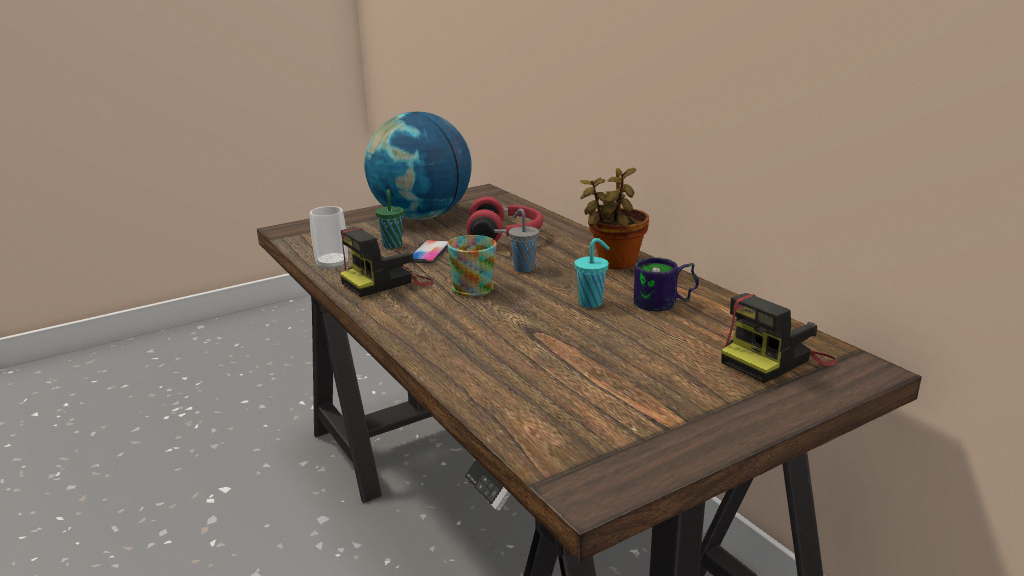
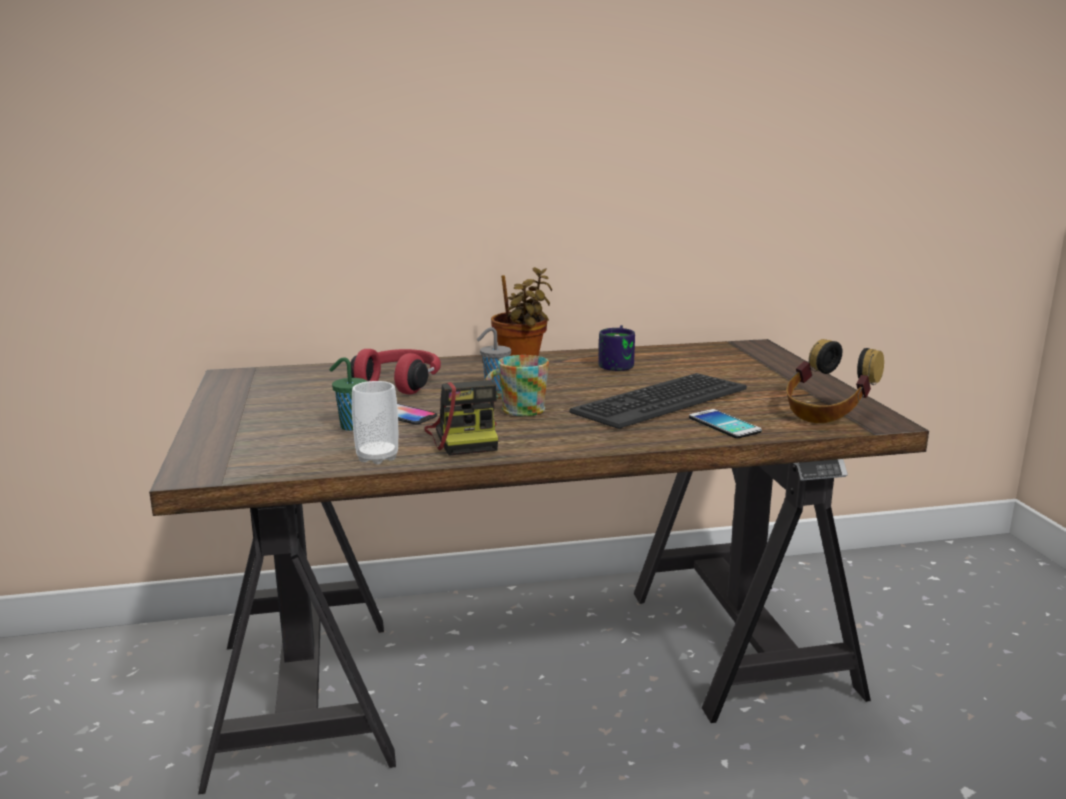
camera: 70 degrees left, 5 degrees down
(422, 216) = (273, 406): globe -> none
(495, 383) = (724, 425): none -> phone
(550, 341) = (659, 401): none -> keyboard
(587, 445) = (827, 414): none -> headphones
(592, 303) = (597, 381): turquoise cup -> none
(775, 360) = (731, 358): camera -> none

